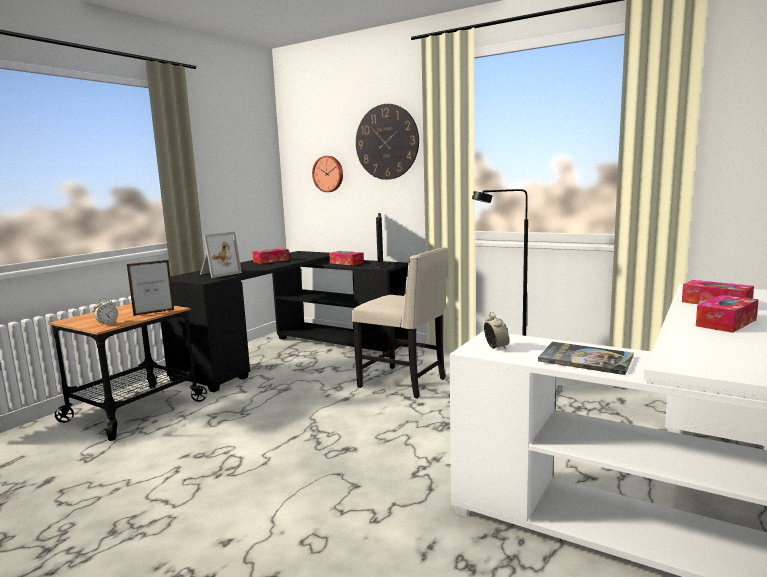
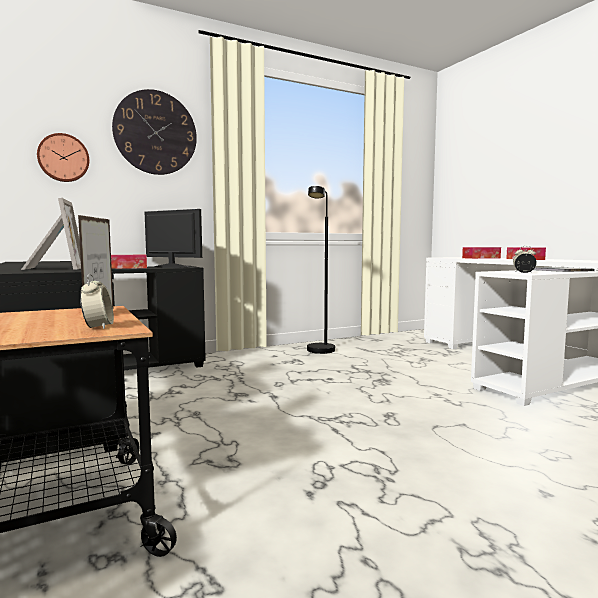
camera: 60 degrees left, 5 degrees down
(271, 261) = (40, 264): tissue box -> none
(404, 383) = (276, 374): beige chair -> none

